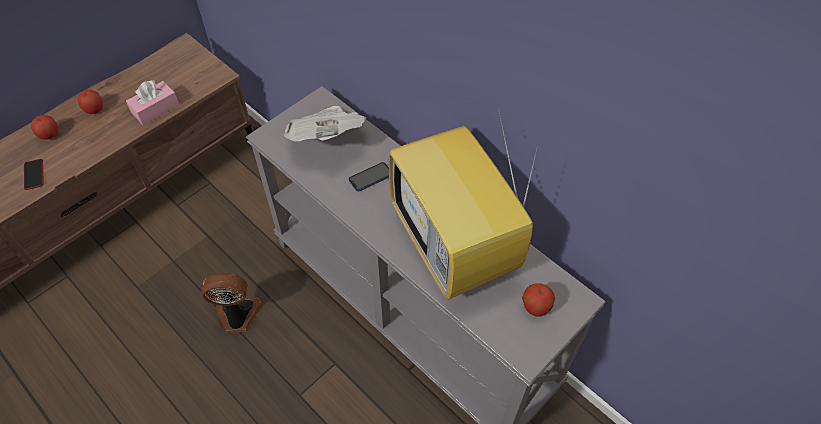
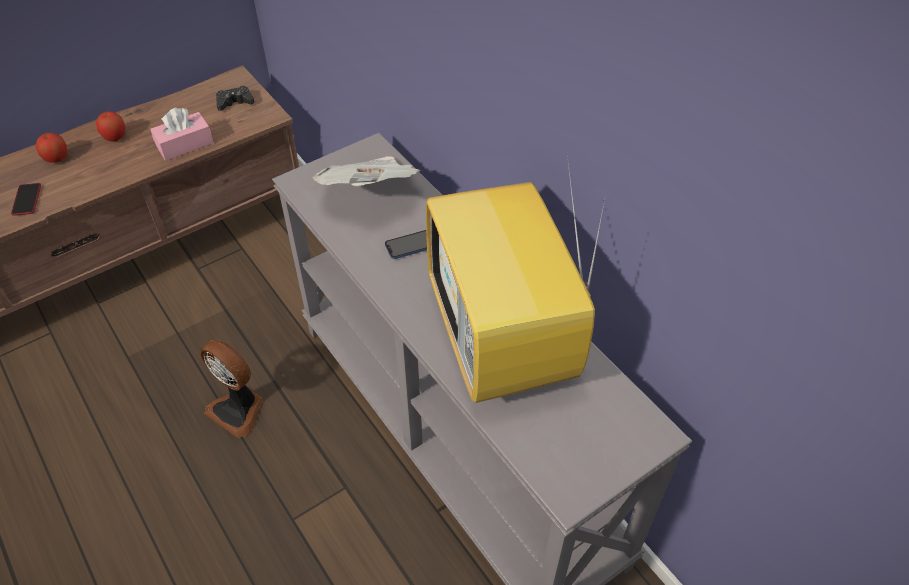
camera: 10 degrees right, 5 degrees down
(188, 67) = (235, 102): none -> black game controller
(237, 315) = (238, 409): fan -> fan turned 150 degrees counterclockwise
(536, 307) = (594, 433): apple -> none

